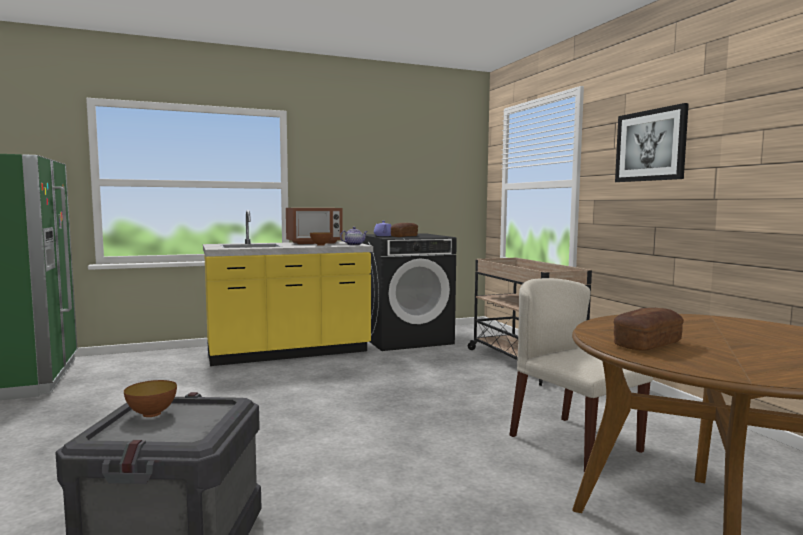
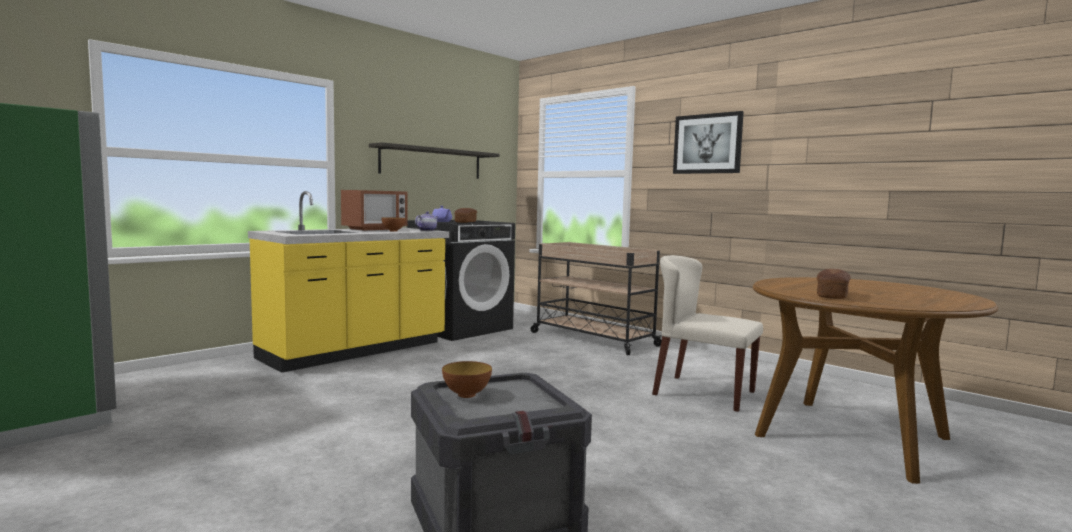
camera: 25 degrees left, 0 degrees up
(387, 179) = (432, 162): none -> shelf

